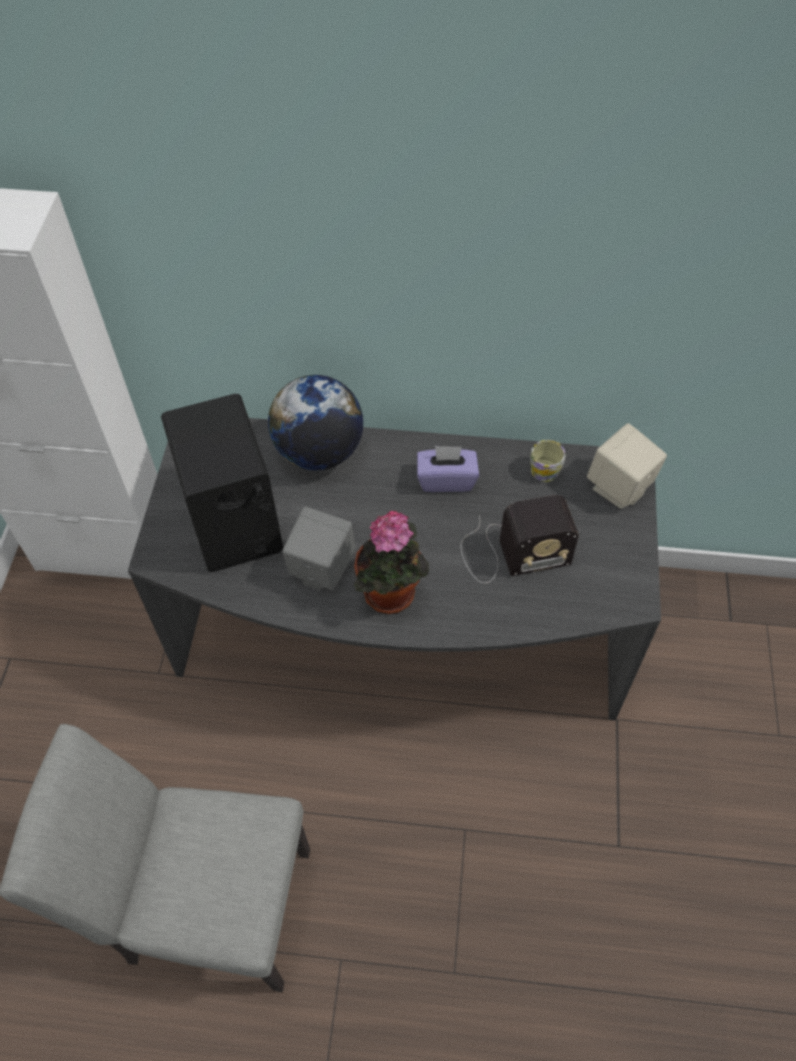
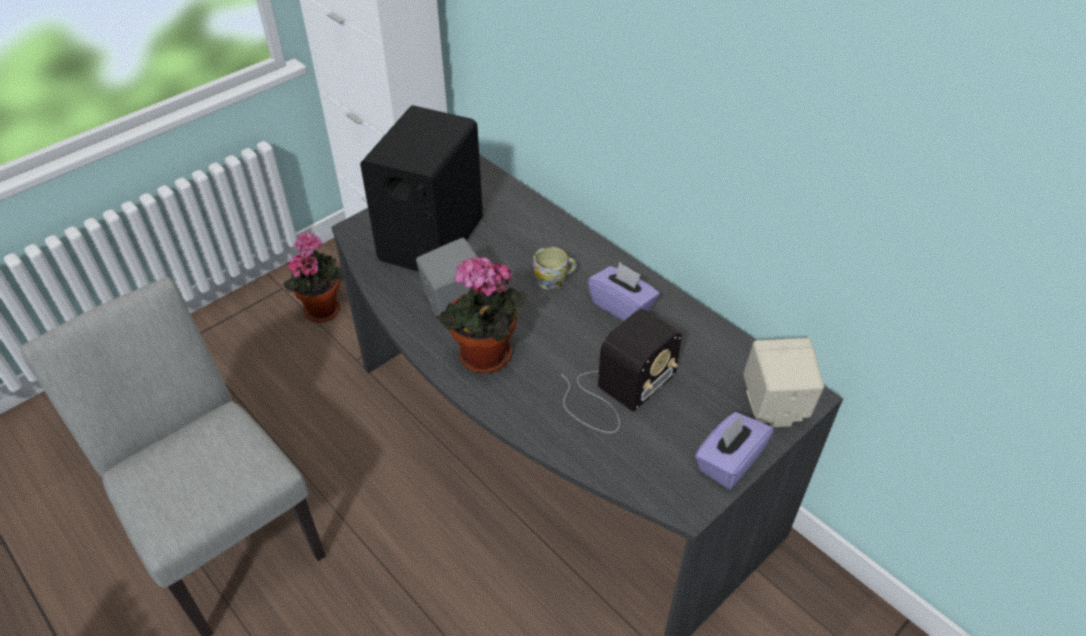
camera: 40 degrees right, 10 degrees down
(73, 649) = (322, 308): none -> potted plant
(319, 452) = (544, 230): globe -> none
(510, 552) = (616, 391): radio -> radio turned 75 degrees counterclockwise
(547, 468) = (721, 350): mug -> mug (555, 279)
(631, 550) = (728, 462): none -> purple tissue box

